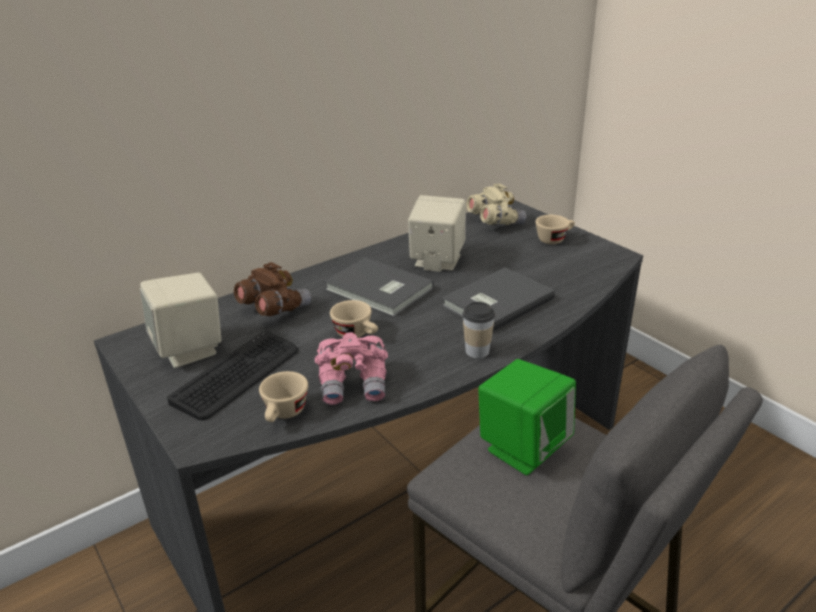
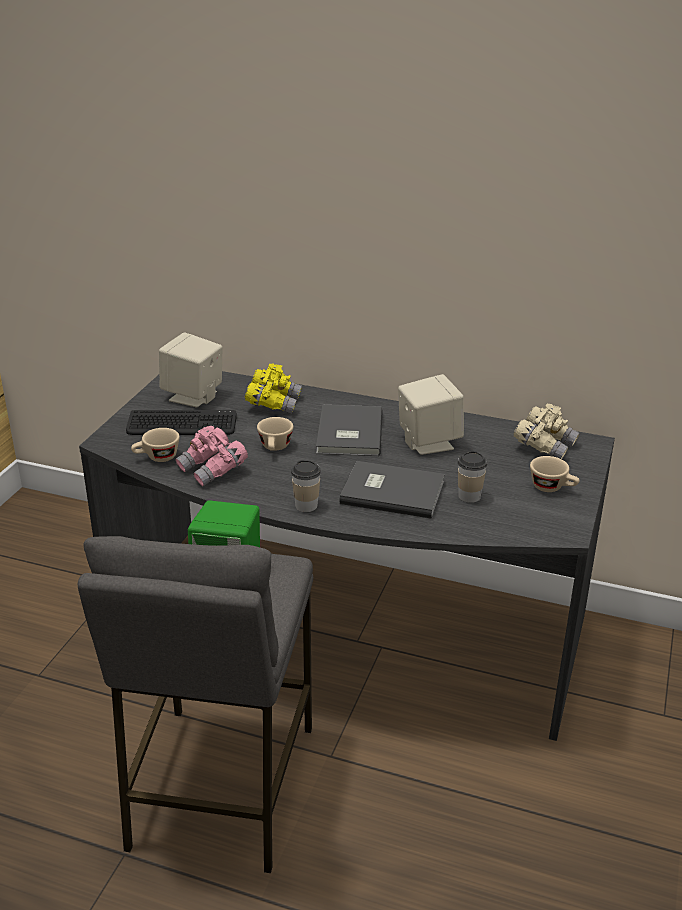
camera: 55 degrees right, 0 degrees up
(273, 308) = (273, 403): brown binoculars -> yellow binoculars
(536, 273) = (469, 496): none -> cup

